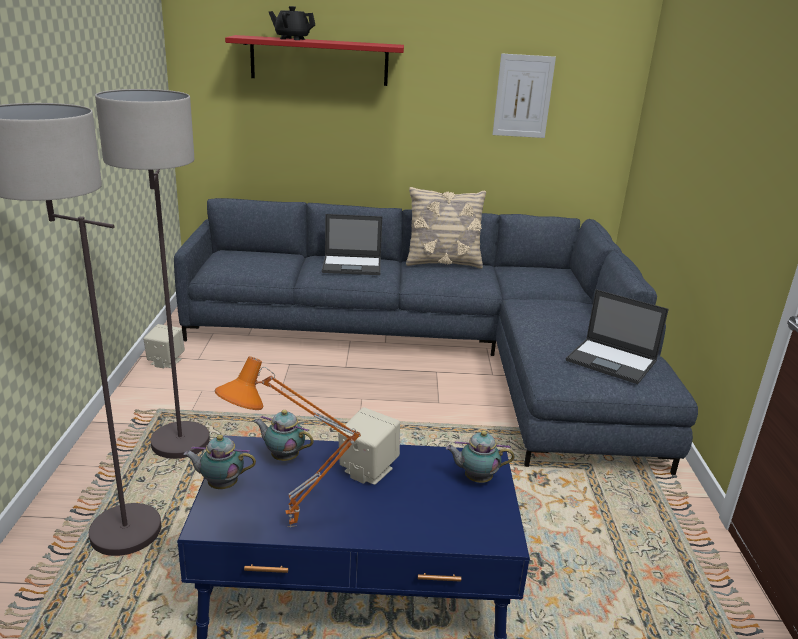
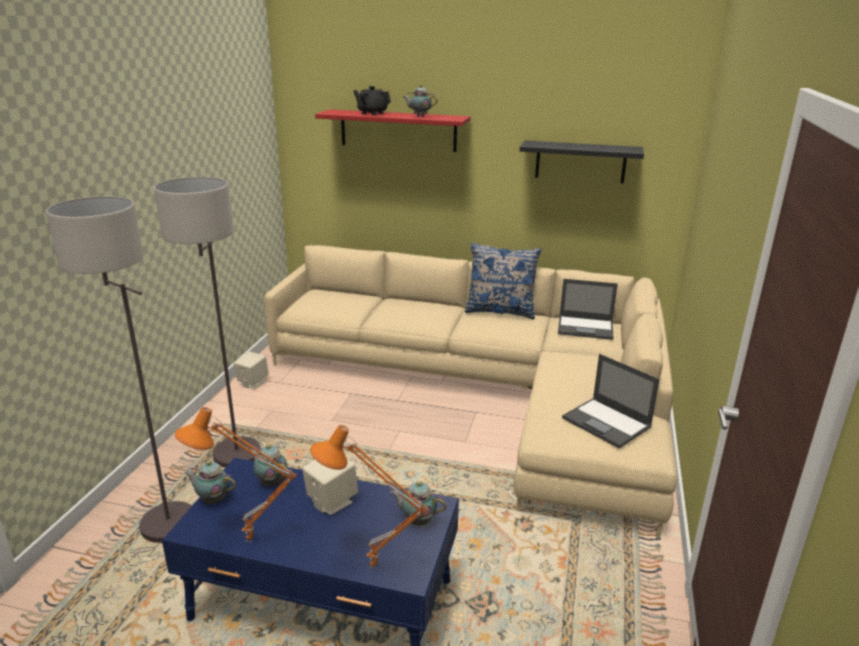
camera: 15 degrees right, 0 degrees up
(350, 43) = (419, 116): none -> teapot
(352, 265) = (415, 310): laptop -> laptop (586, 328)
(443, 264) = (500, 312): beige pillow -> blue pillow
(444, 350) = (492, 392): blue sofa -> beige sofa
(454, 538) = (371, 570): none -> orange table lamp
(523, 96) = (580, 162): picture -> black shelf

